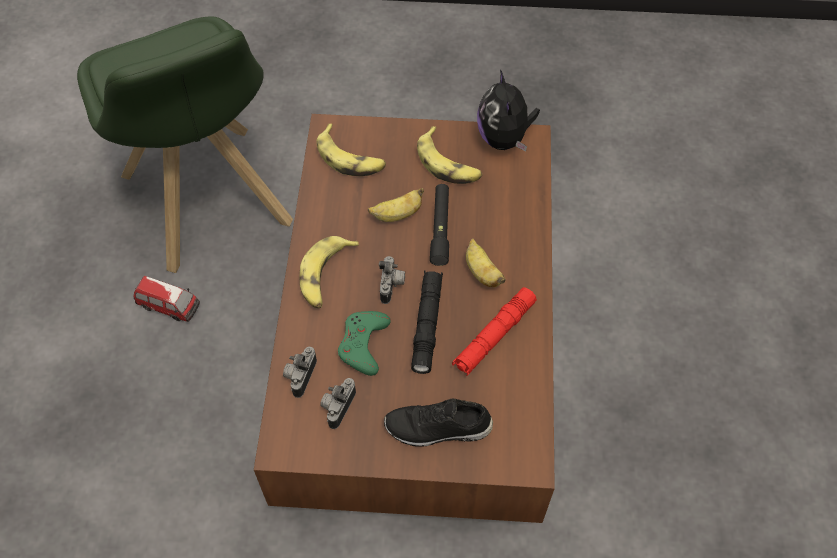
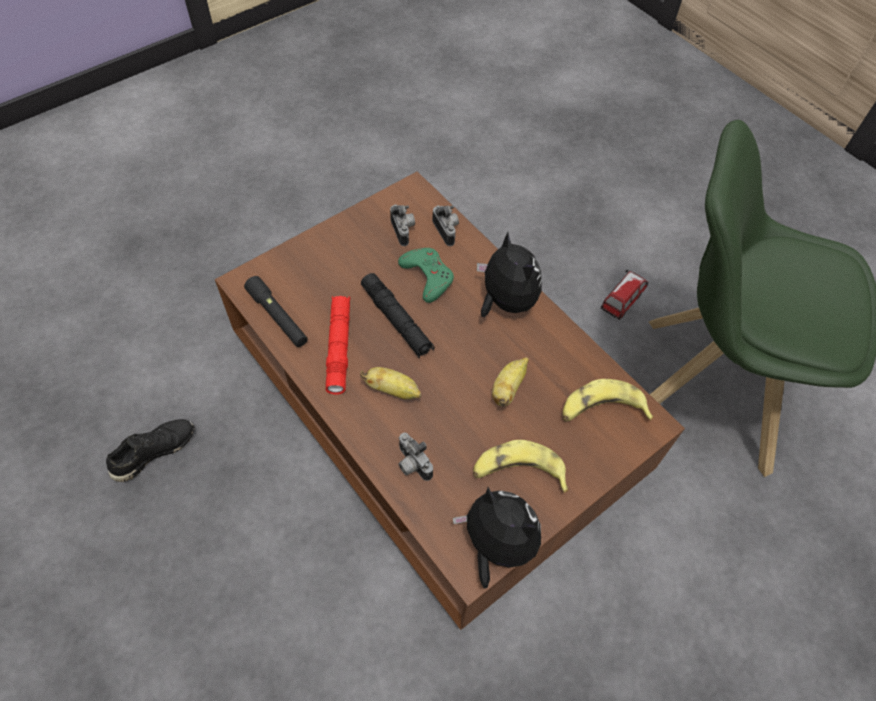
camera: 135 degrees right, 0 degrees up
(170, 306) = (622, 300): toy car -> toy car turned 150 degrees clockwise
(326, 276) = (505, 302): banana -> plush toy
(392, 286) = (451, 329): camera -> camera (411, 464)
(438, 429) = (324, 261): black shoe -> black shoe (153, 451)
(440, 228) = (462, 403): black flashlight -> black flashlight (278, 317)

